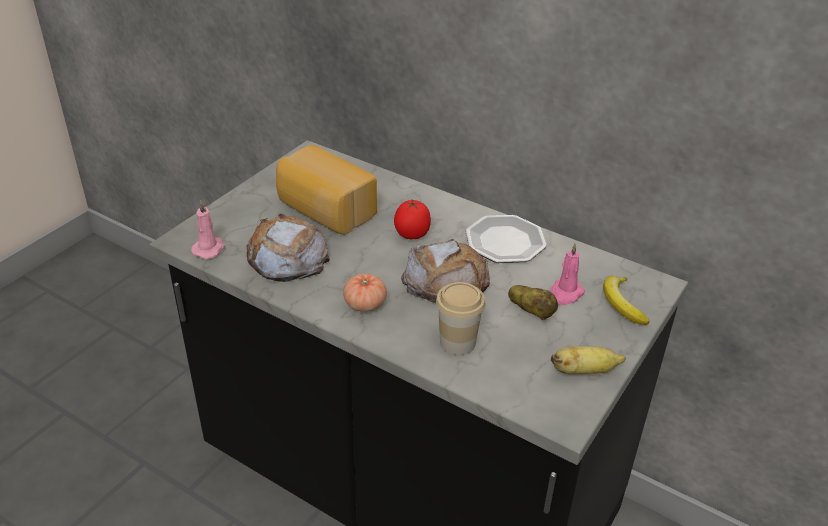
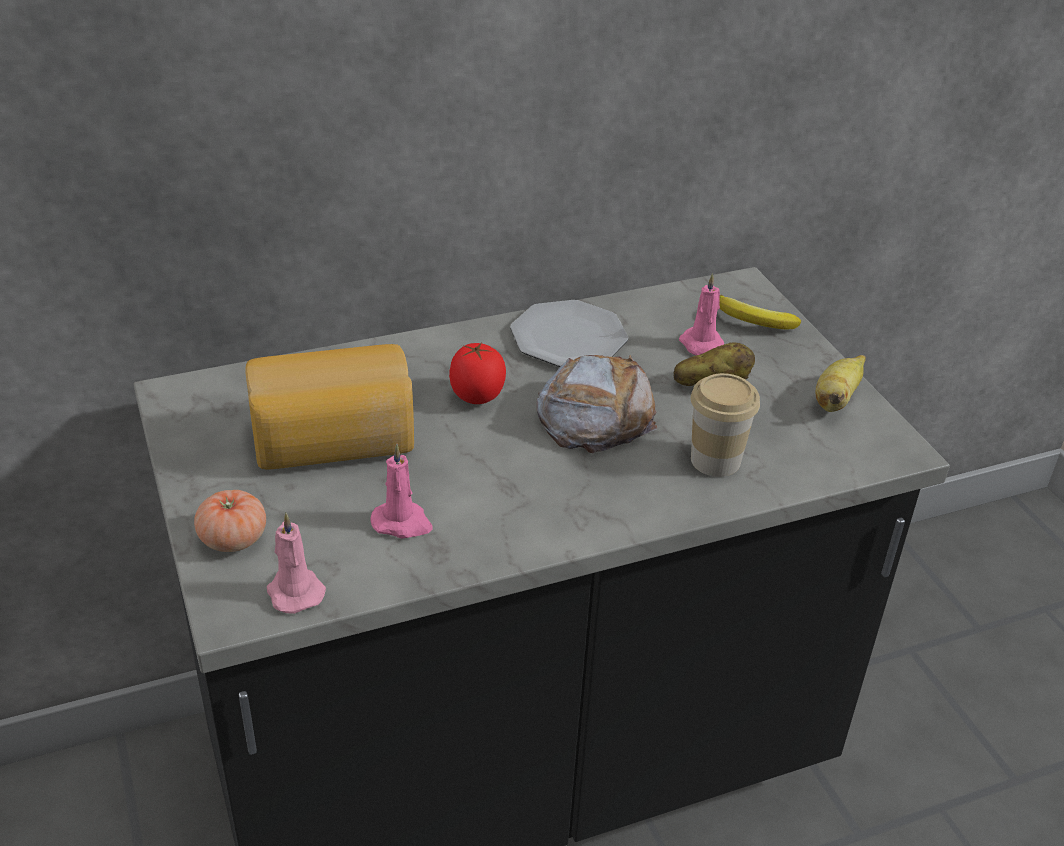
camera: 55 degrees left, 0 degrees up
(287, 257) = (402, 523): bread -> pink candle
(365, 304) = (576, 498): tomato -> tomato (233, 539)

